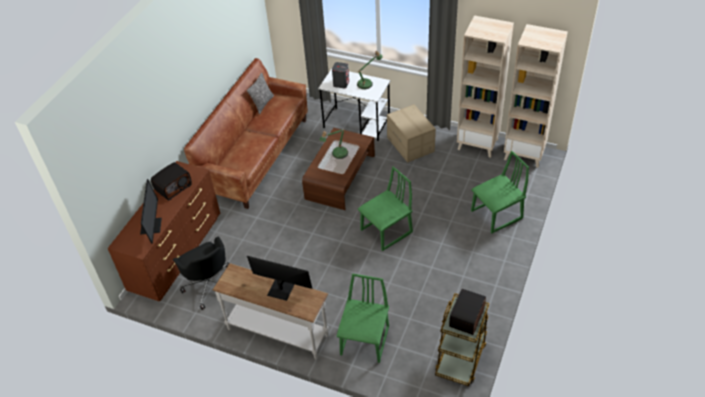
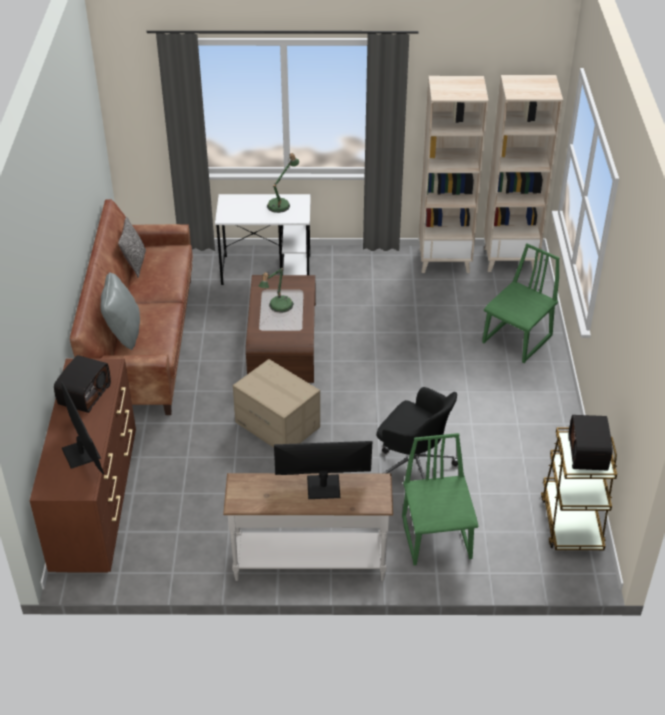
camera: 25 degrees left, 5 degrees down
(209, 284) = (171, 529): black office chair -> black office chair (414, 464)
(231, 149) = (124, 332): none -> grey pillow
(341, 83) = (244, 211): grey speaker -> none
(386, 231) = (386, 395): green chair -> none
(411, 144) = (356, 280): cardboard box -> cardboard box (278, 424)

